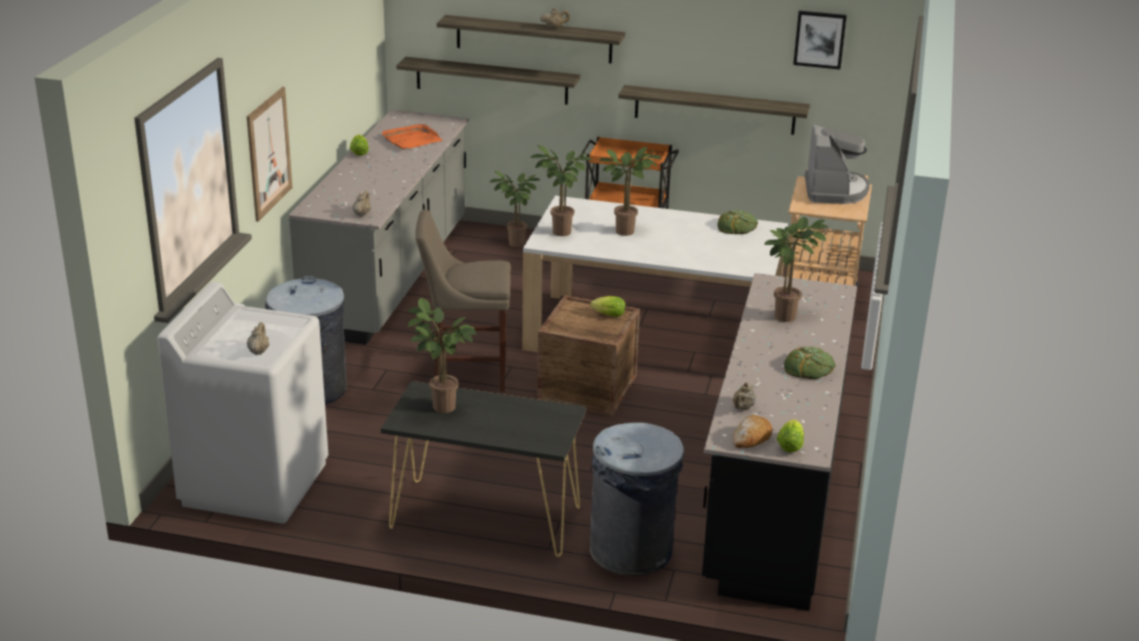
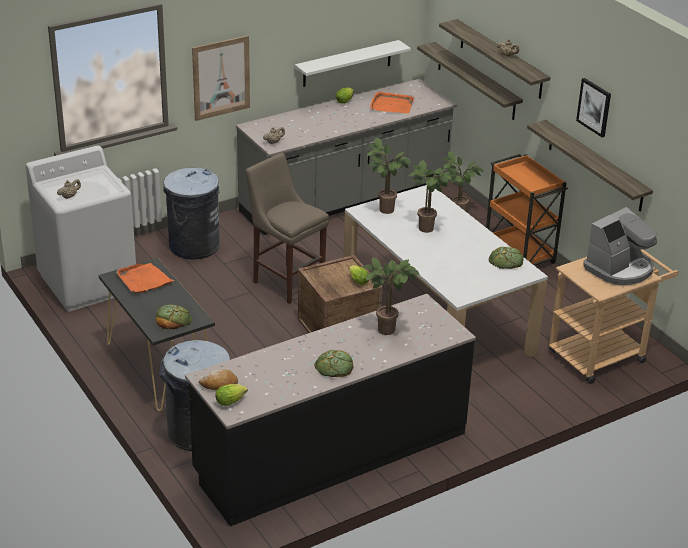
camera: 45 degrees right, 5 degrees up
(345, 106) = (347, 63): none -> white shelf
(440, 407) = (144, 280): potted plant -> orange tray
(542, 425) = (173, 319): none -> bread
(743, 407) = (250, 366): beige teapot -> none
(819, 39) = (664, 137): picture -> picture (594, 107)

